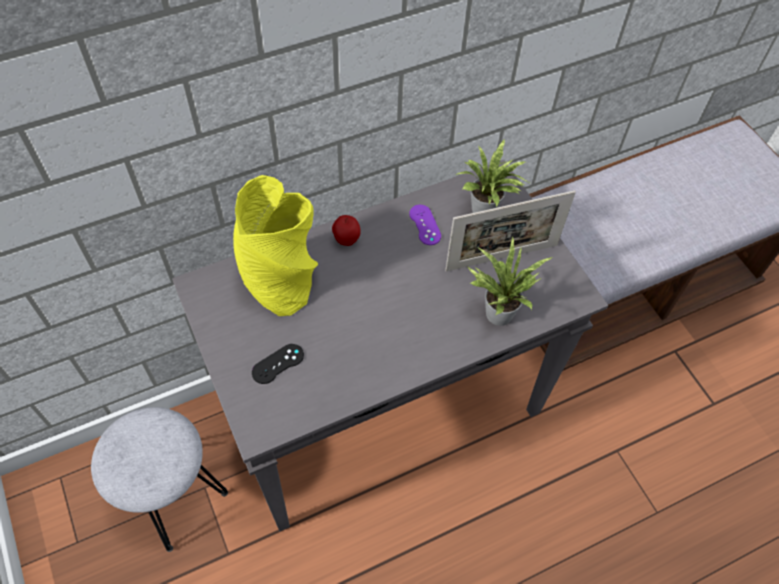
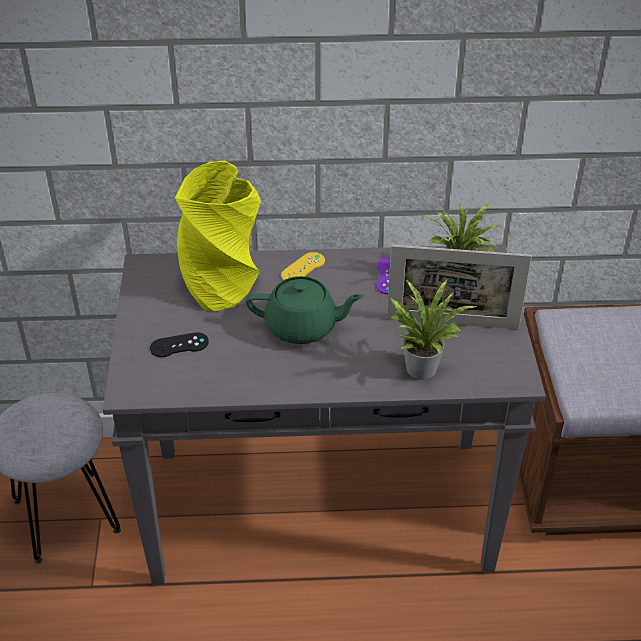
camera: 25 degrees right, 15 degrees down
(346, 240) = (303, 268): apple -> yellow game controller
(378, 305) = (302, 327): none -> green teapot

